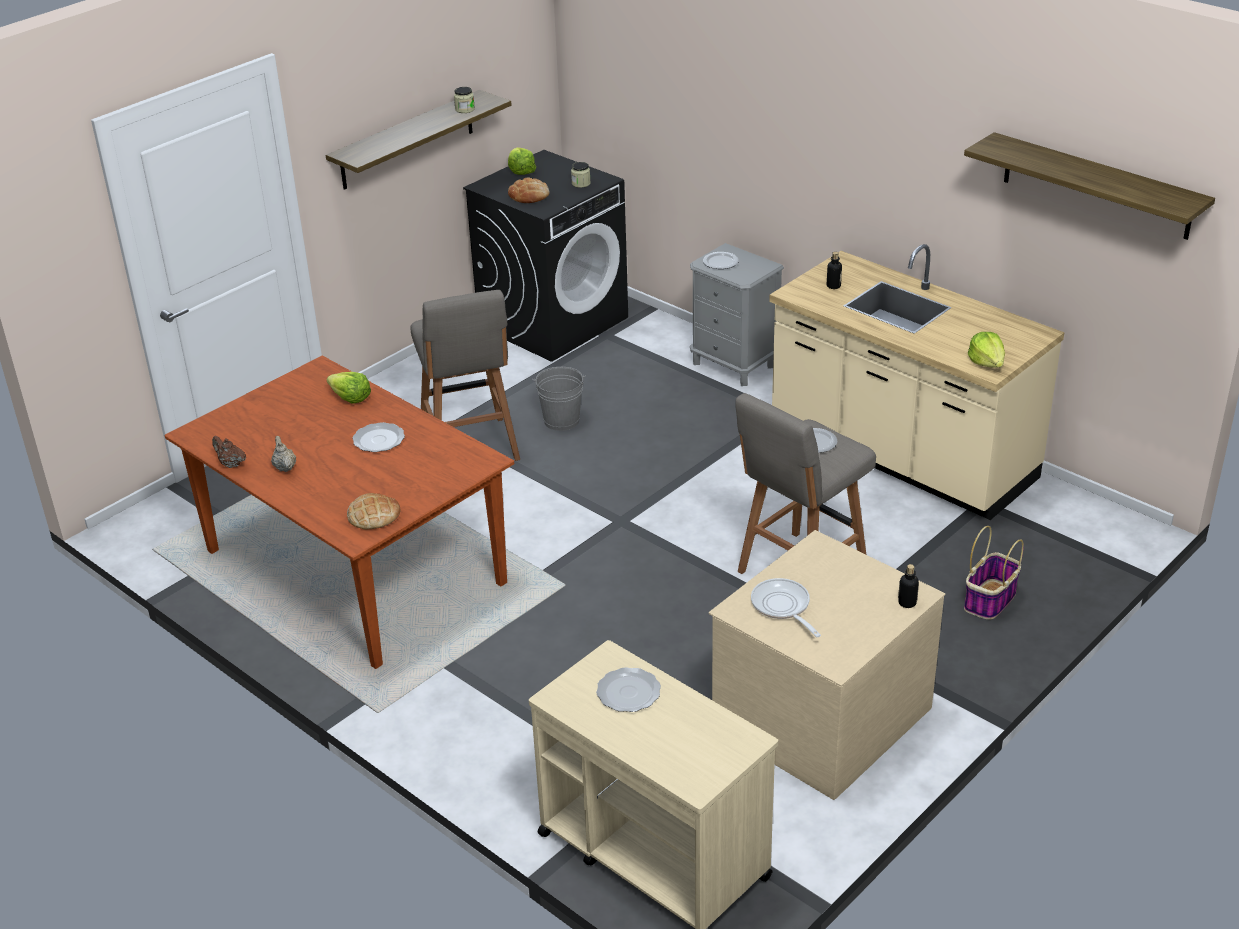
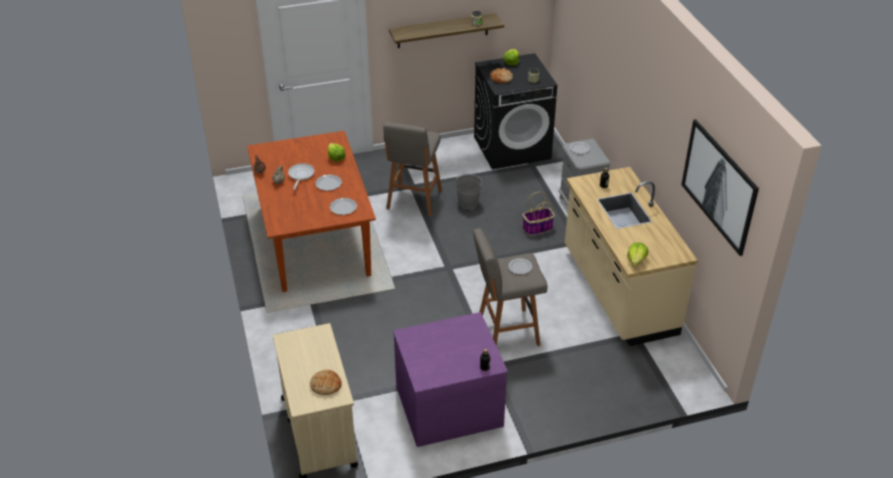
camera: 30 degrees right, 5 degrees up
(373, 516) = (293, 220): bread -> bread (326, 384)
(627, 692) = (314, 350): plate -> plate (343, 207)
(782, 607) = (427, 343): frying pan -> frying pan (300, 176)
(819, 715) = (448, 404): beige dresser -> purple dresser
(990, 601) = (585, 388): basket -> basket (537, 228)
(1096, 186) = (720, 186): shelf -> picture

